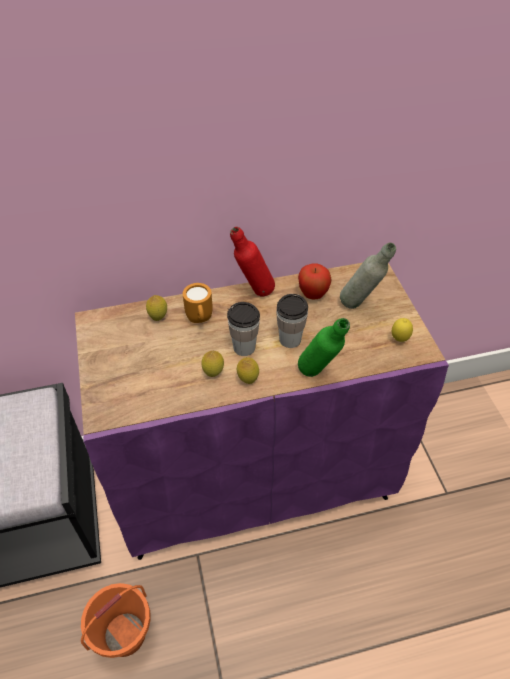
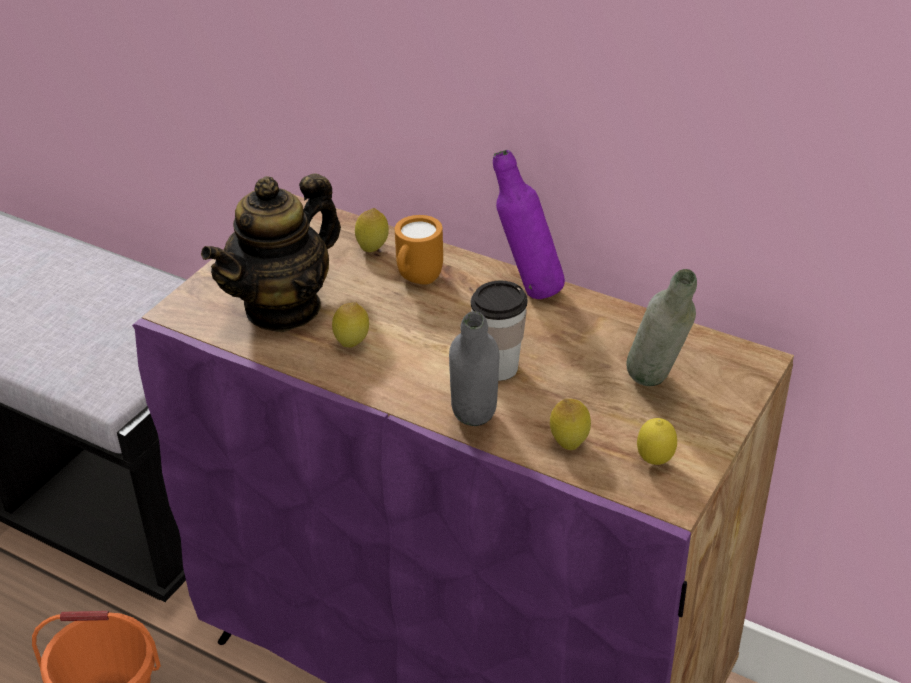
camera: 45 degrees right, 10 degrees down
(154, 377) = (283, 307): none -> teapot
(244, 347) = (427, 341): cup -> none
(248, 380) = (381, 377): lemon -> lemon (569, 444)
(253, 293) = (527, 289): red bottle -> purple bottle
(313, 295) = (607, 336): apple -> none
(318, 376) = (474, 430): green bottle -> grey bottle

